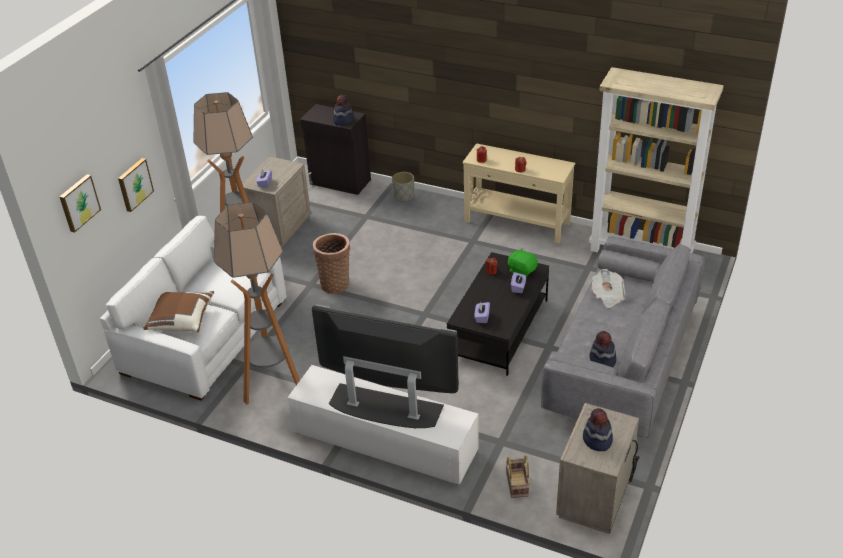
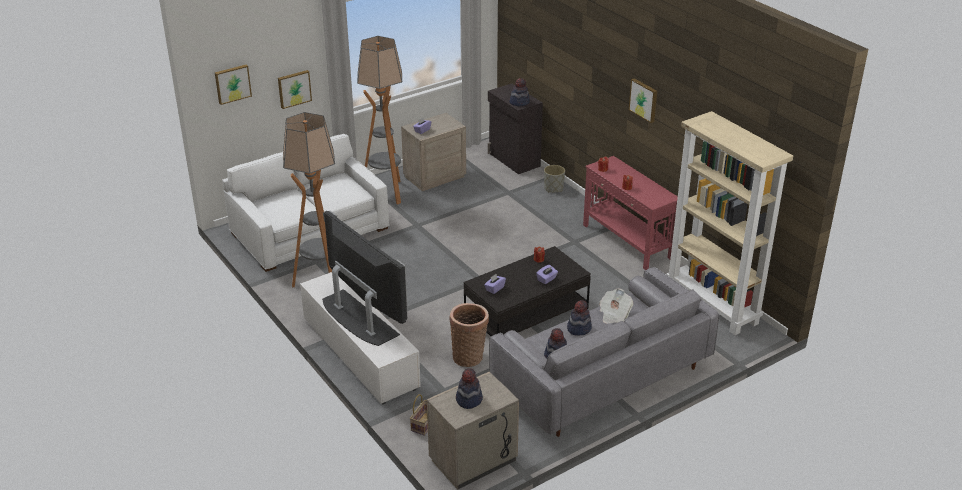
camera: 30 degrees right, 5 degrees down
(181, 320) = (280, 204): brown pillow -> none
(335, 283) = (435, 231): basket -> basket (469, 356)
(512, 77) = (644, 100): none -> picture
(517, 223) = (627, 242): beige console table -> red console table
(522, 270) = (563, 268): green plush toy -> none
(593, 323) = (579, 328): none -> hat

